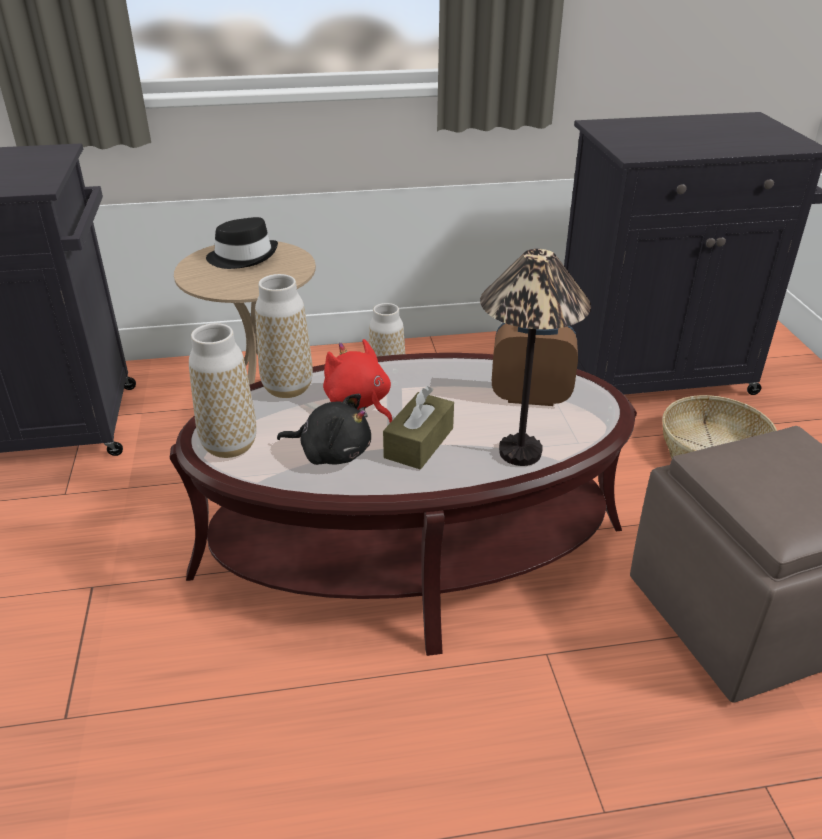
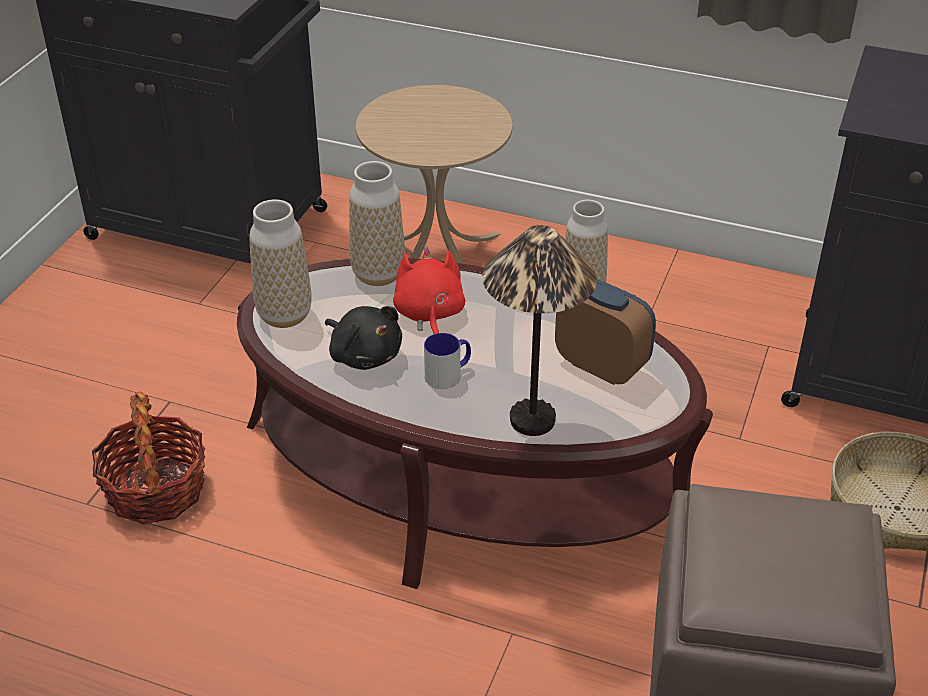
camera: 30 degrees right, 5 degrees up
(133, 673) = (156, 490): none -> basket
(243, 257) = (442, 109): black hat -> none
(419, 443) = (448, 374): brown tissue box -> mug

